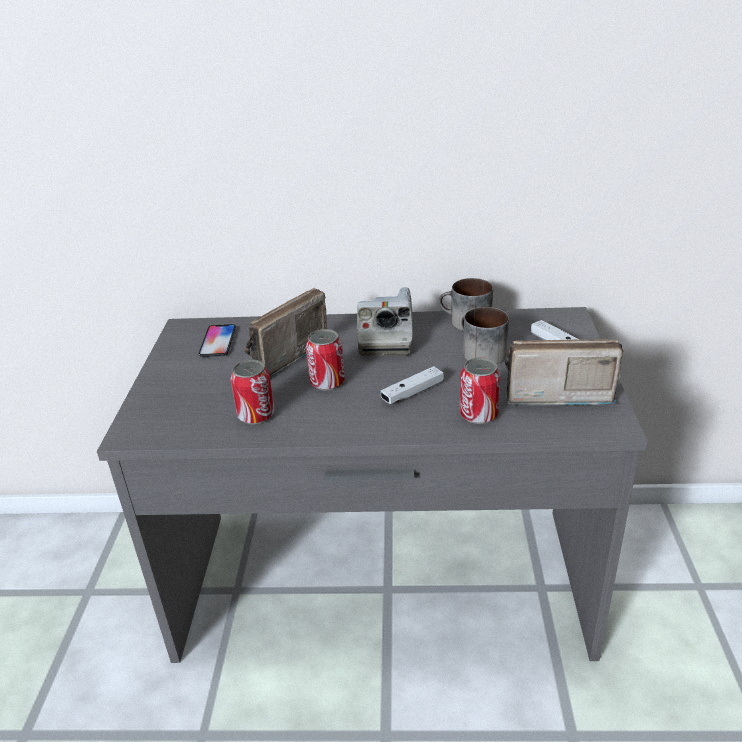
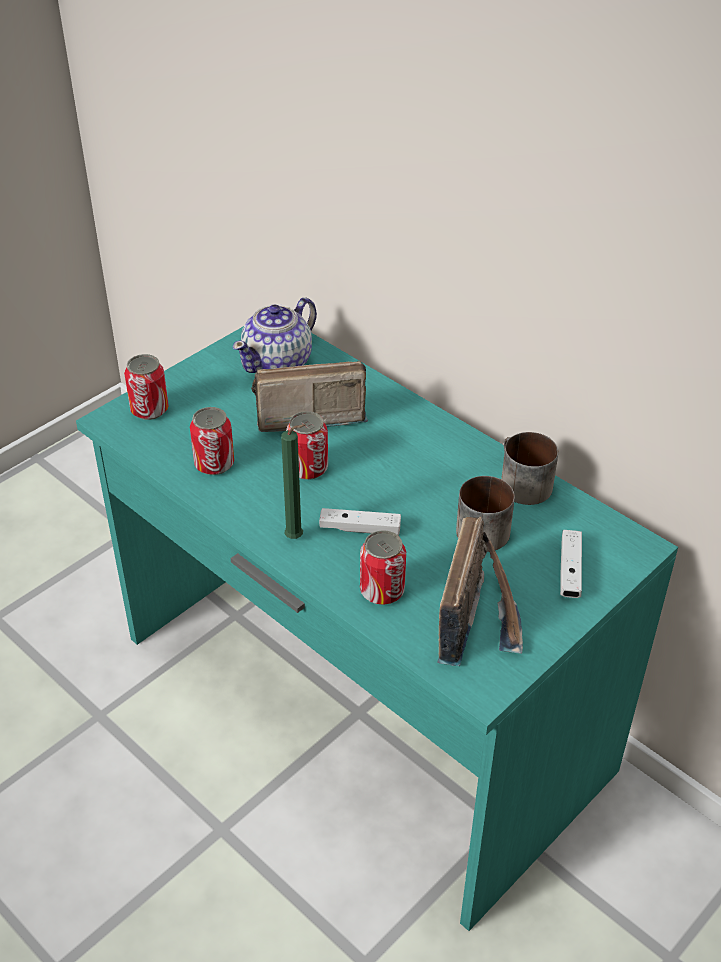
camera: 40 degrees right, 10 degrees up
(154, 412) = (149, 409): none -> can
(218, 341) = (278, 363): phone -> teapot
(381, 421) = (297, 538): none -> green candle
(383, 585) = (359, 705): grey desk -> turquoise desk
(386, 339) = (419, 454): camera -> none
(553, 393) = (480, 618): radio -> radio turned 60 degrees clockwise

